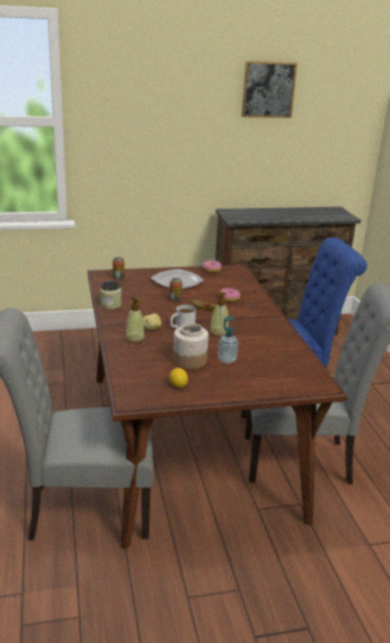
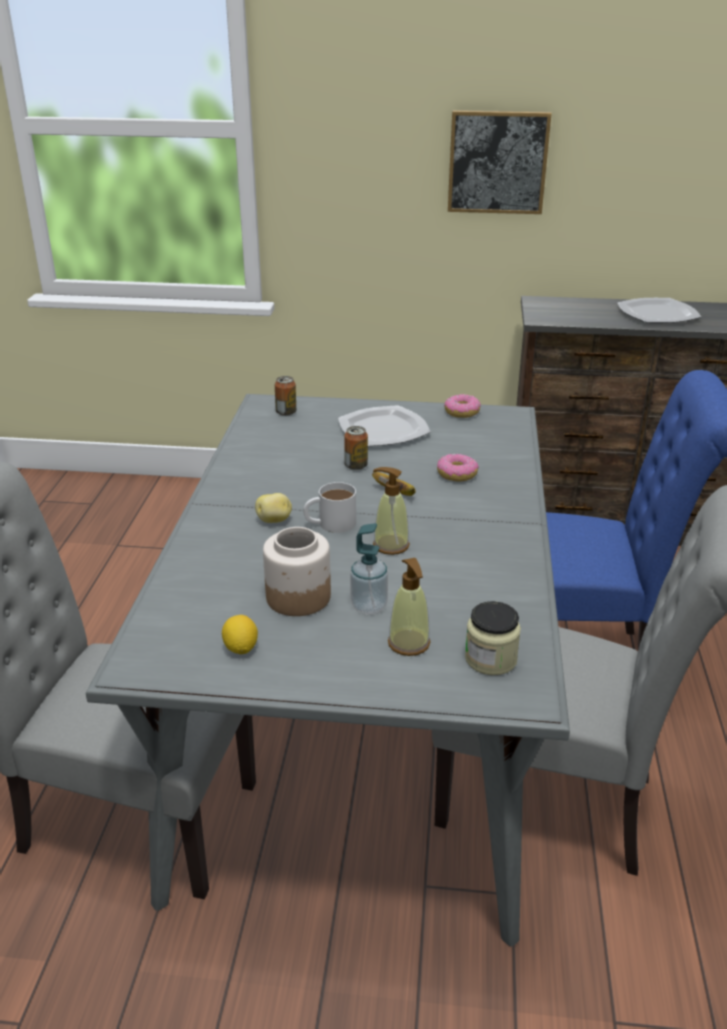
camera: 20 degrees right, 5 degrees up
(111, 305) = (237, 464): jar -> jar (490, 659)
(135, 339) = (231, 537): soap dispenser -> soap dispenser (409, 643)
(187, 441) = (362, 718): brown dining table -> grey dining table
(268, 89) = (636, 66): picture -> picture (497, 162)
(289, 214) = (658, 314): none -> plate

